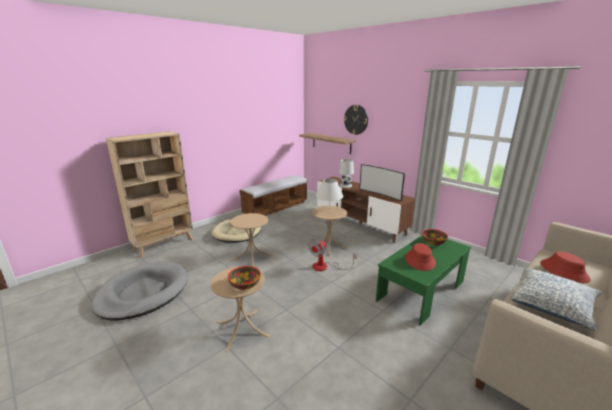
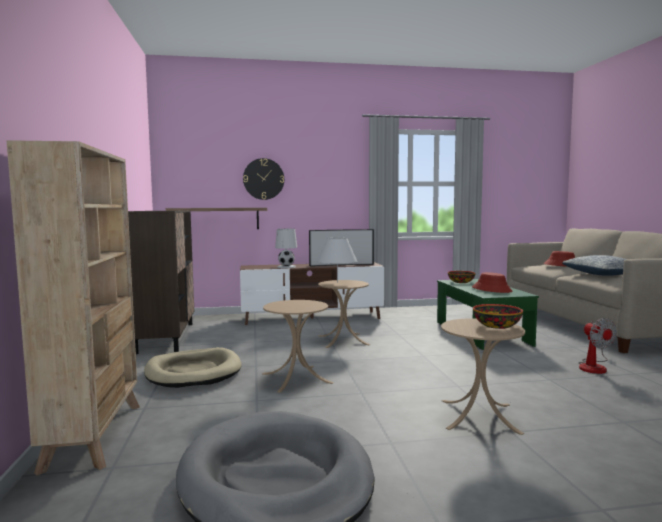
camera: 55 degrees left, 15 degrees down
(276, 208) = (166, 337): bench -> brown cabinet
(325, 267) = (387, 351): fan -> fan (594, 366)

